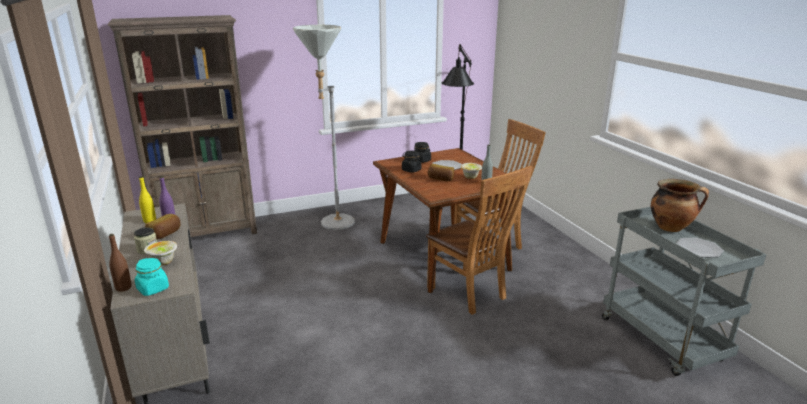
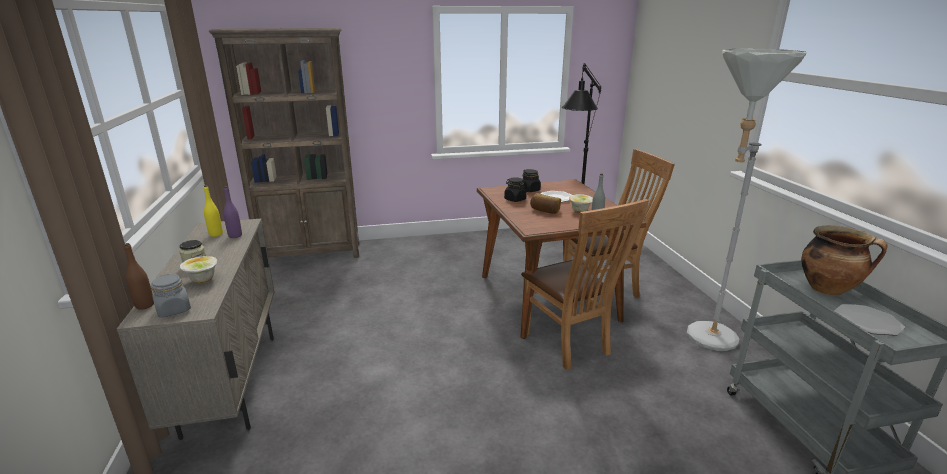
camera: 10 degrees right, 0 degrees up
(153, 289) = (174, 310): turquoise jar -> grey jar
(165, 234) = (223, 249): bread -> none
(331, 225) = (436, 254): grey floor lamp -> grey floor lamp (704, 340)

